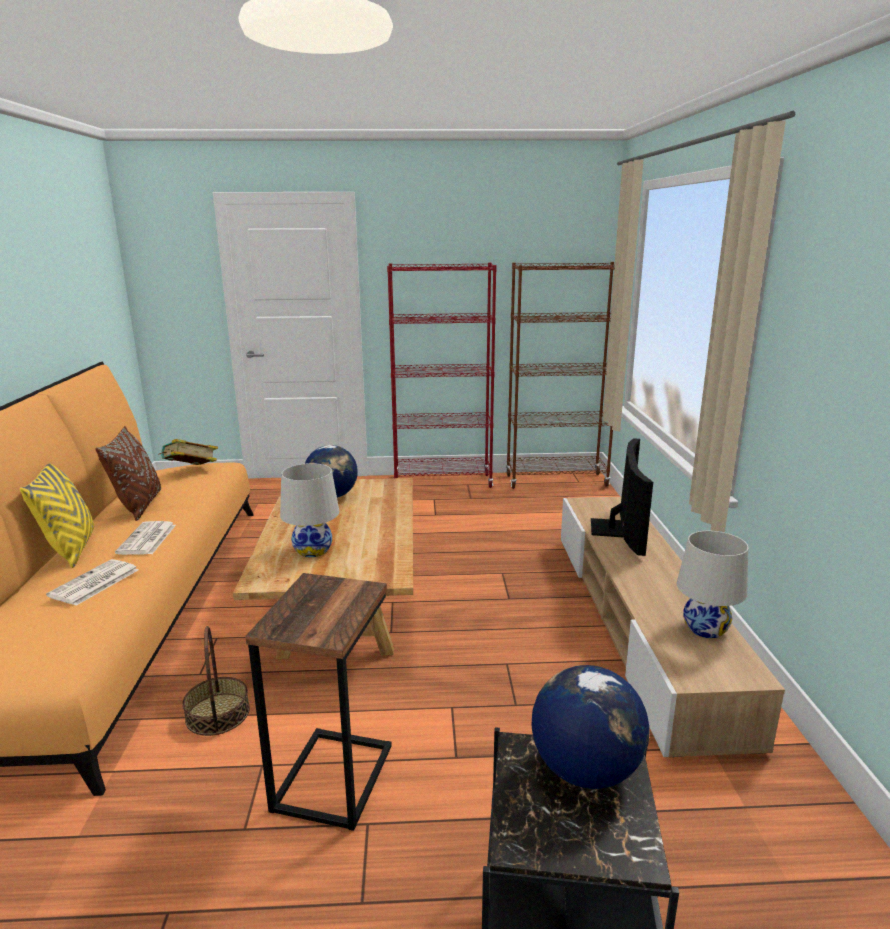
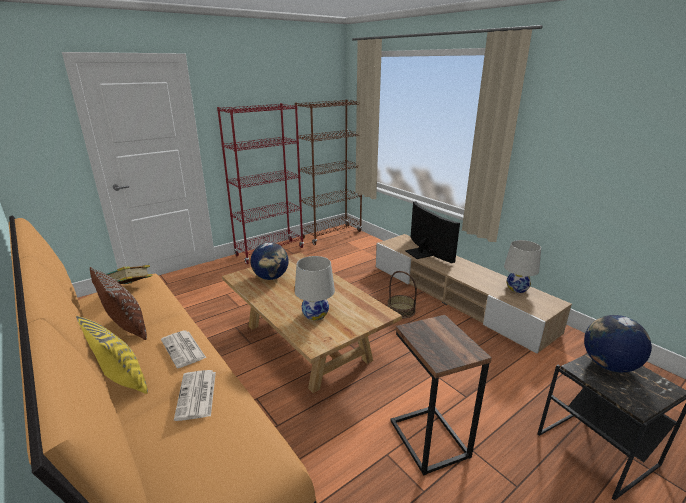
camera: 35 degrees left, 5 degrees up
(218, 714) = (323, 442): basket -> basket (401, 310)

